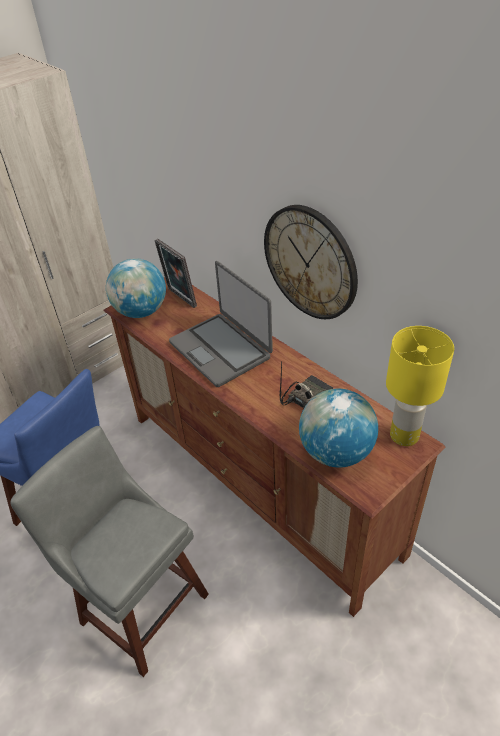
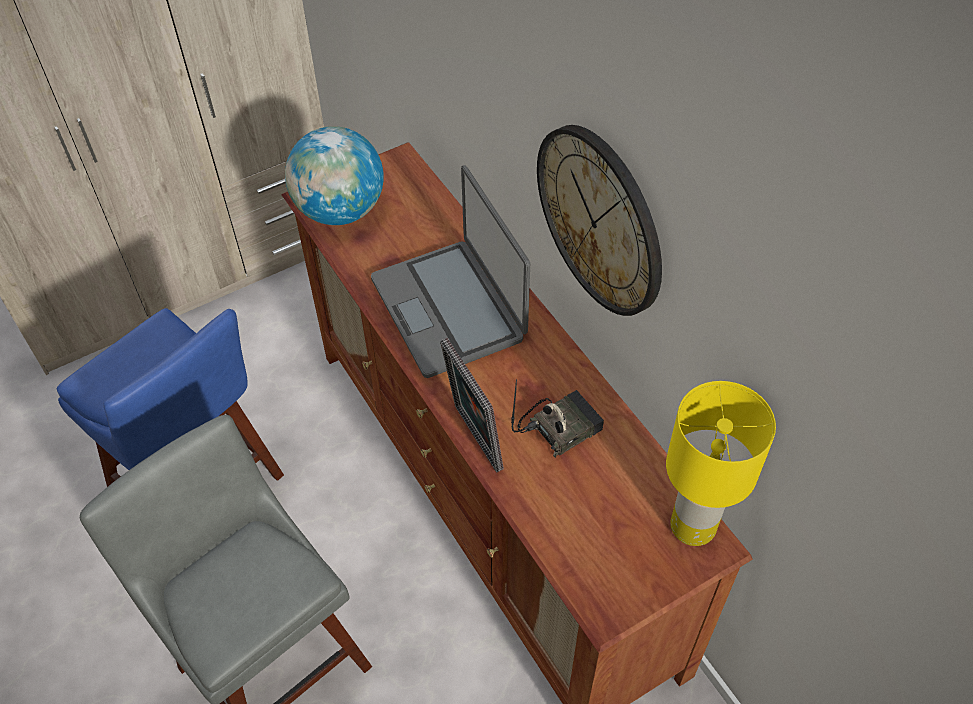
camera: 10 degrees right, 10 degrees up
(179, 298) = (407, 196): picture frame -> picture frame (473, 439)
(335, 452) = (577, 531): globe -> none

